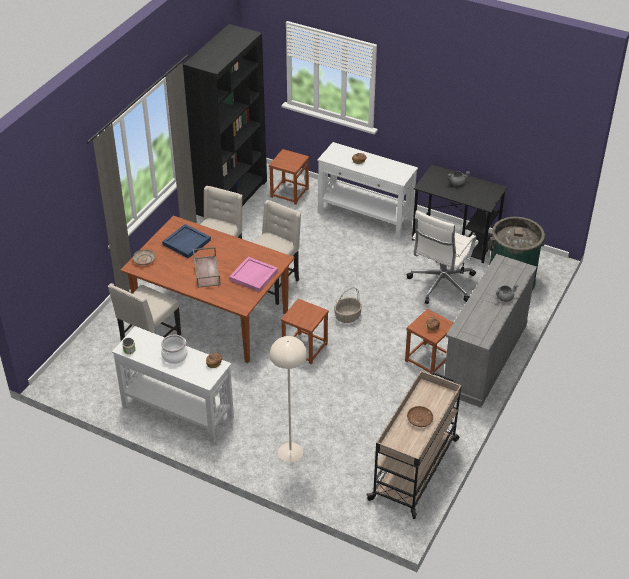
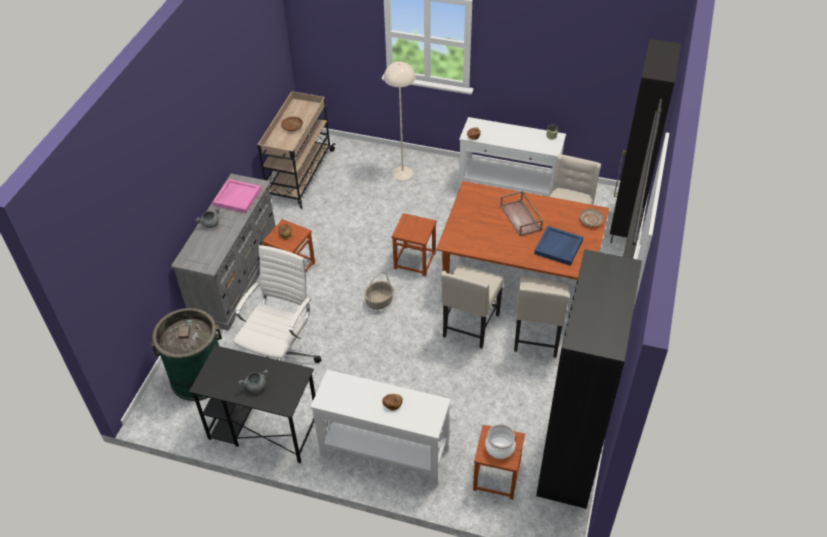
camera: 170 degrees right, 5 degrees up
(81, 350) = (624, 226): none -> black cabinet
(175, 356) = (510, 137): cooking pot -> cooking pot (499, 447)
(253, 276) = (471, 220): pink tray -> pink tray (237, 197)

